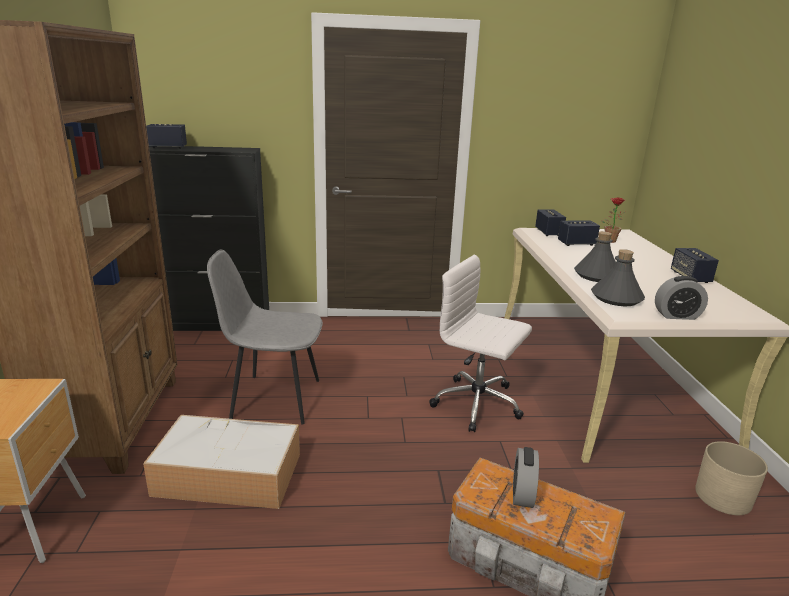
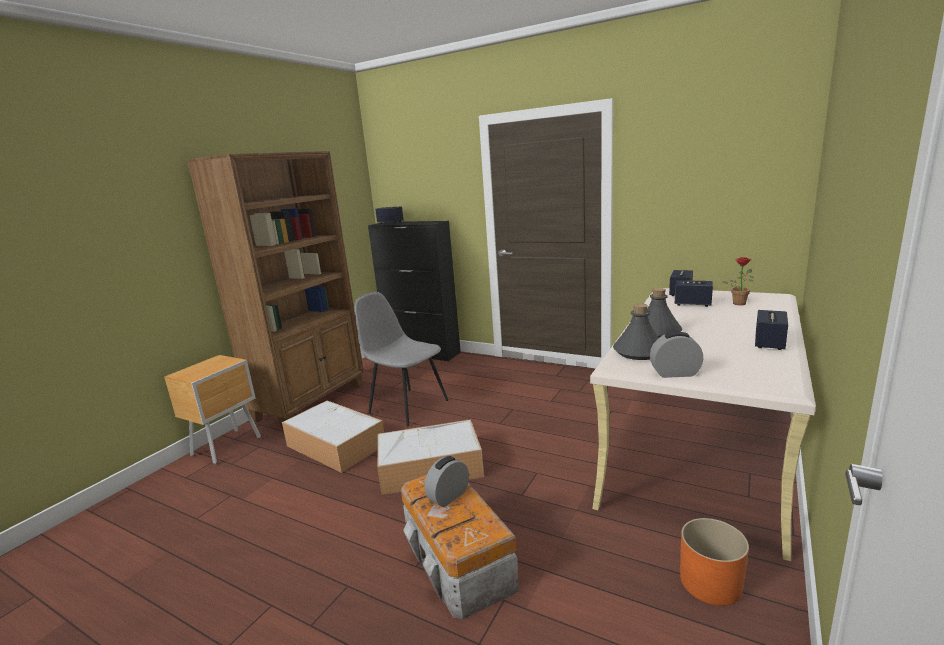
camera: 35 degrees right, 5 degrees down
(385, 469) = (428, 468): none -> storage box
(478, 404) = (550, 442): white office chair -> none
(676, 315) = (675, 373): alarm clock -> alarm clock turned 150 degrees clockwise
(723, 496) = (710, 582): beige planter -> orange planter

